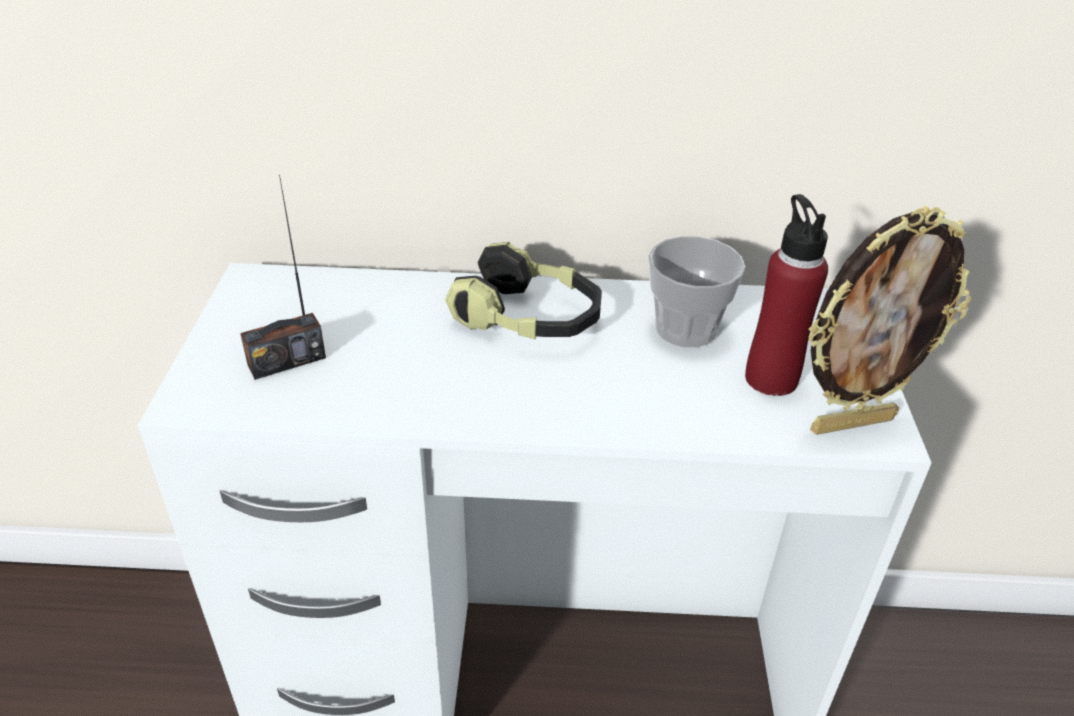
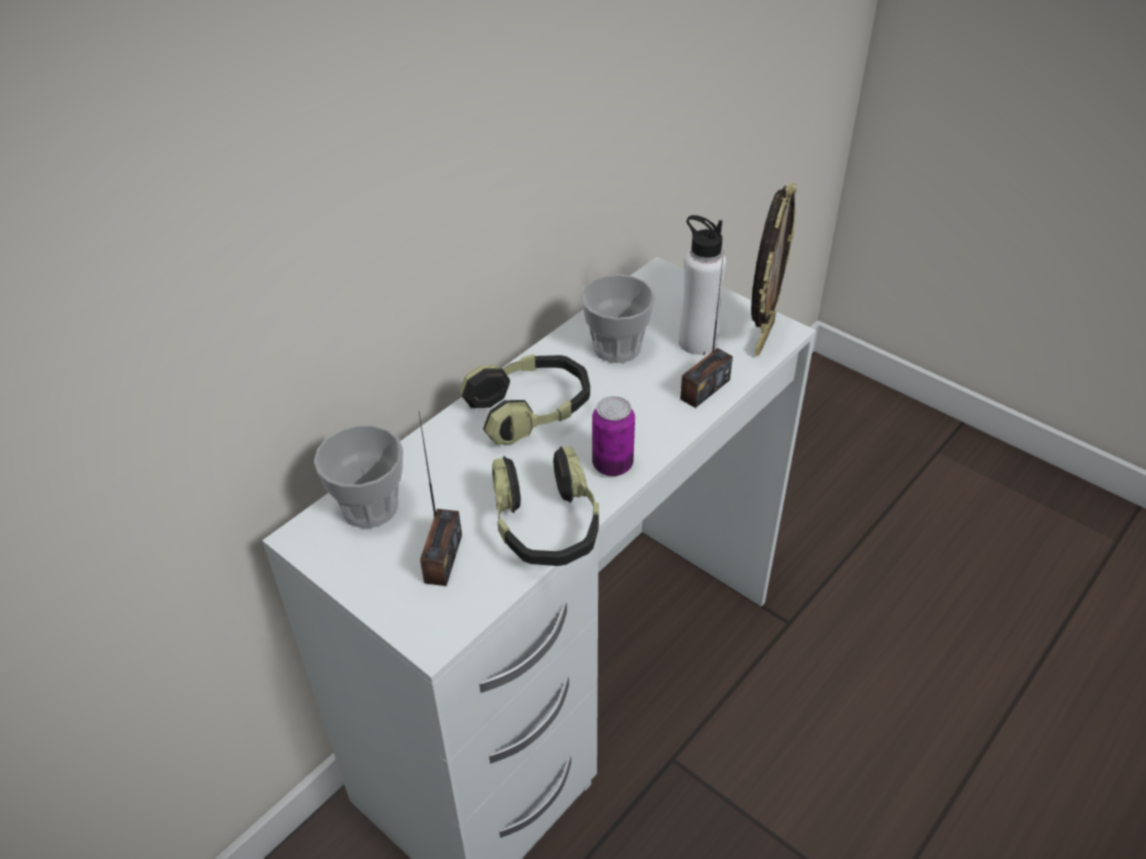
camera: 50 degrees left, 5 degrees up
(313, 293) = (370, 507): none -> cup
(384, 403) = (547, 526): none -> headphones
(513, 406) = (612, 465): none -> can
(705, 418) = (704, 389): none -> radio
(771, 378) = (697, 342): red bottle -> white bottle

